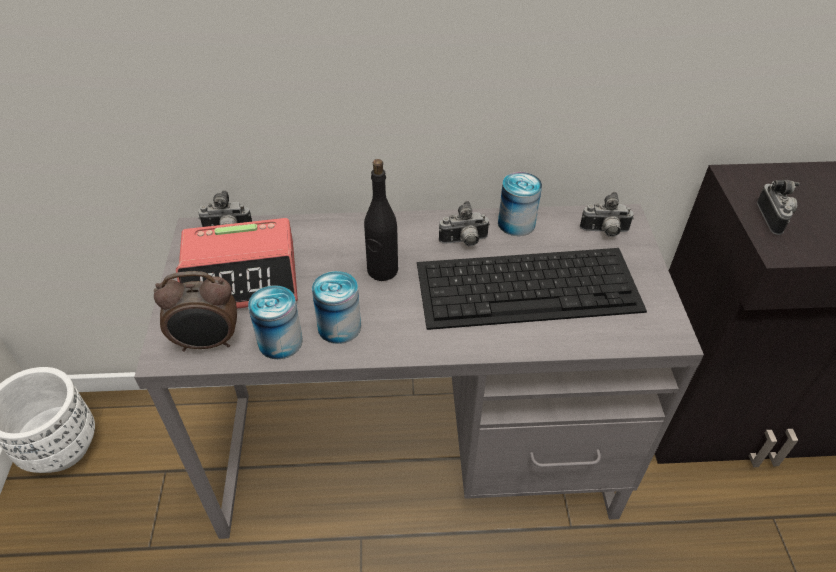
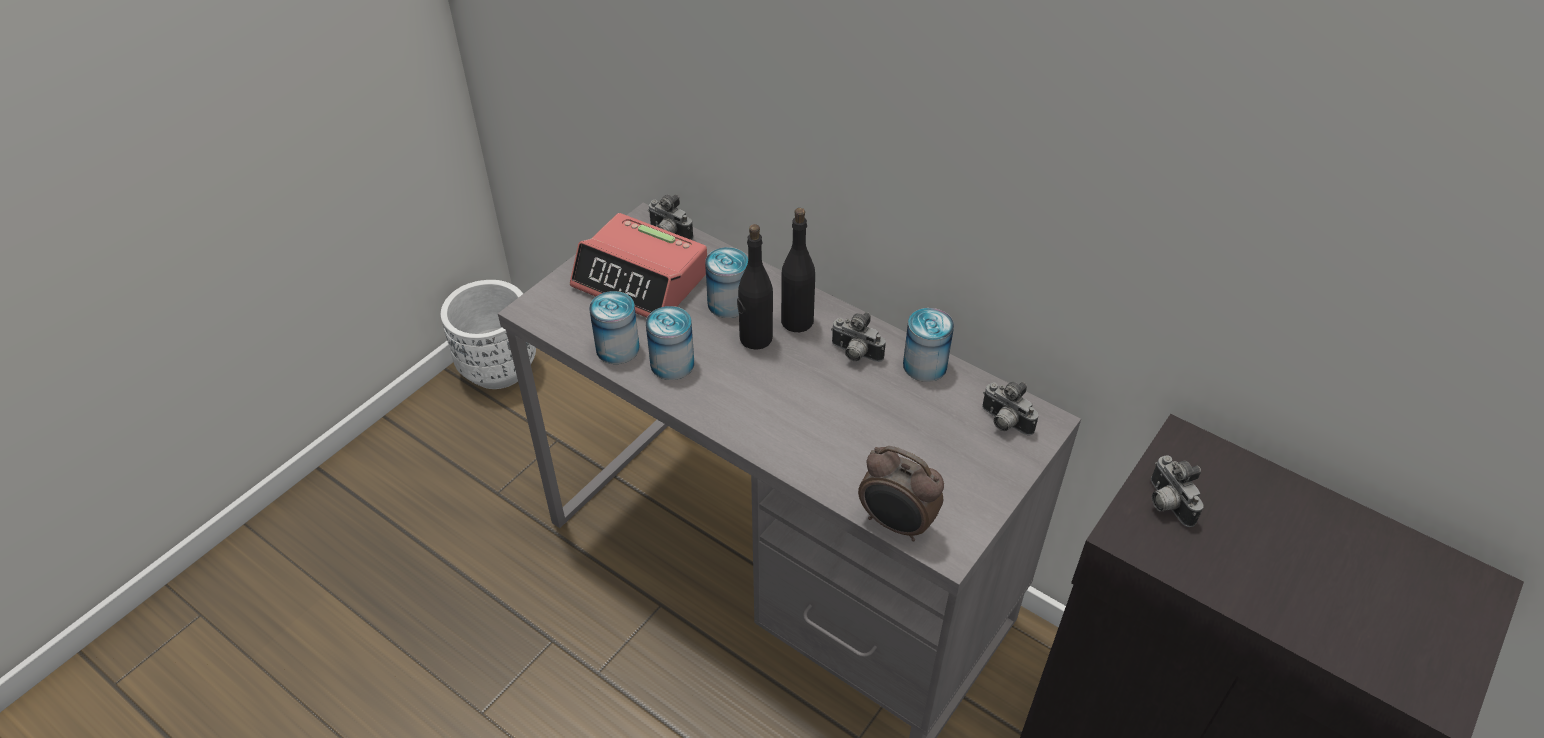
camera: 40 degrees right, 0 degrees up
(208, 343) = (567, 318): alarm clock -> alarm clock (896, 524)
(333, 256) = (728, 303): none -> can
(399, 241) = (797, 321): none -> black bottle
(529, 286) = (868, 427): keyboard -> none
(774, 218) = (1166, 504): camera -> camera turned 120 degrees clockwise

